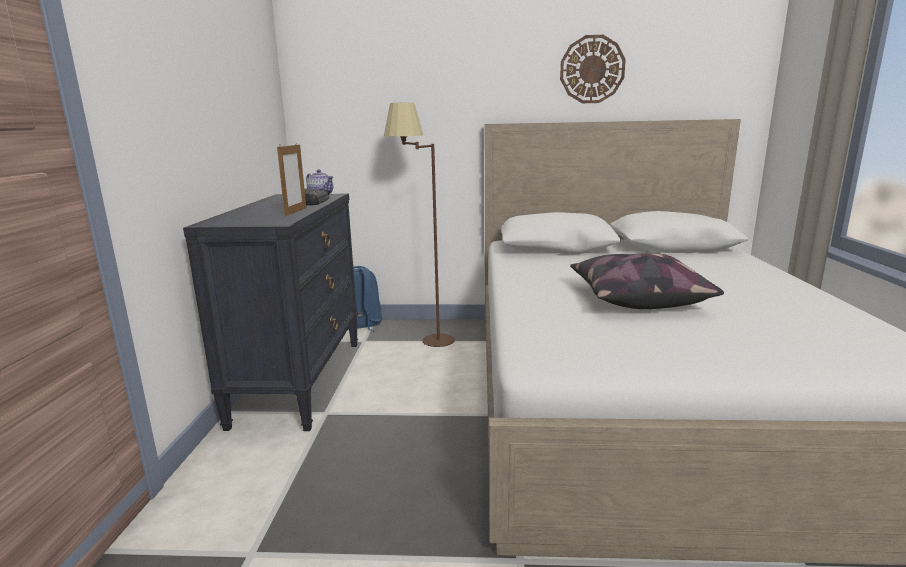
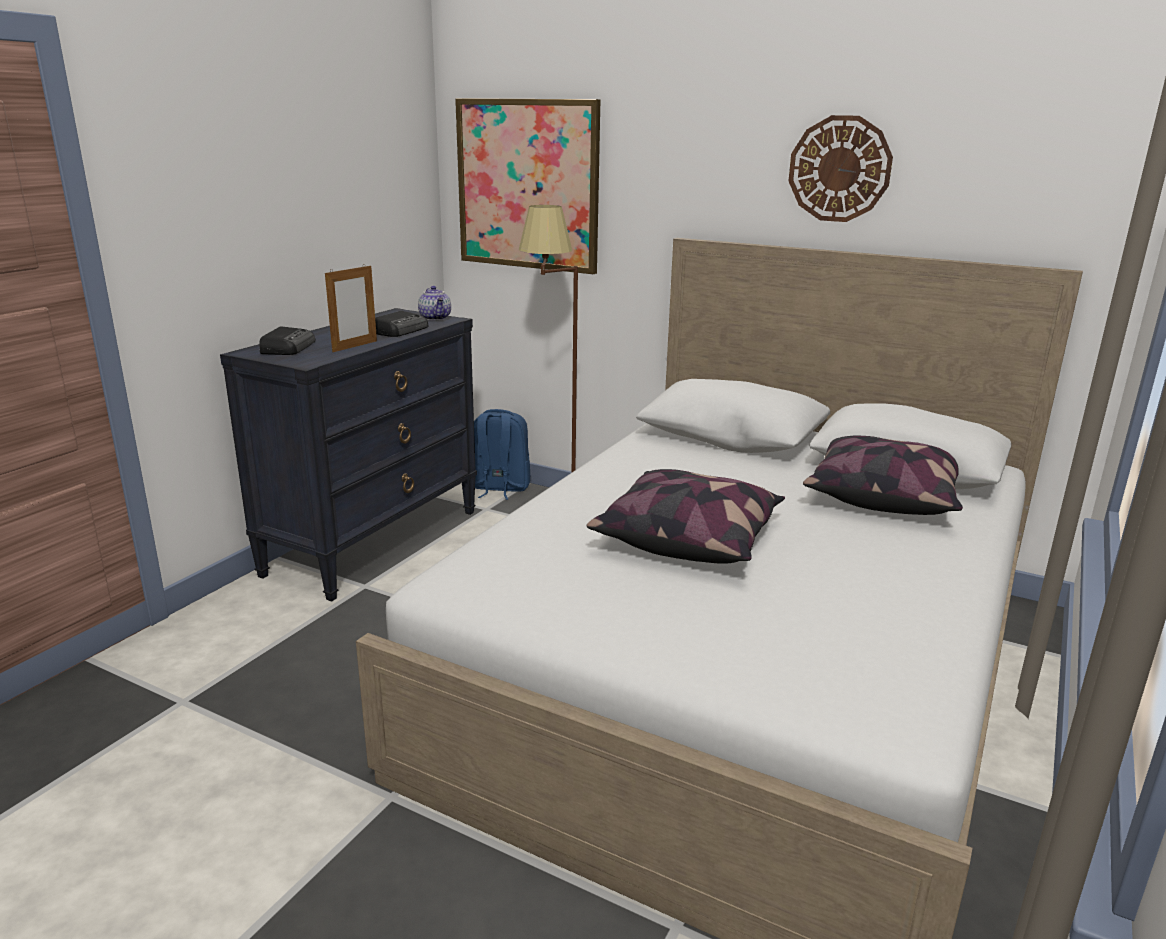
camera: 25 degrees right, 5 degrees up
(239, 218) = (288, 347): none -> radio
(363, 96) = (527, 185): none -> picture
(689, 260) = (882, 496): none -> pillow

